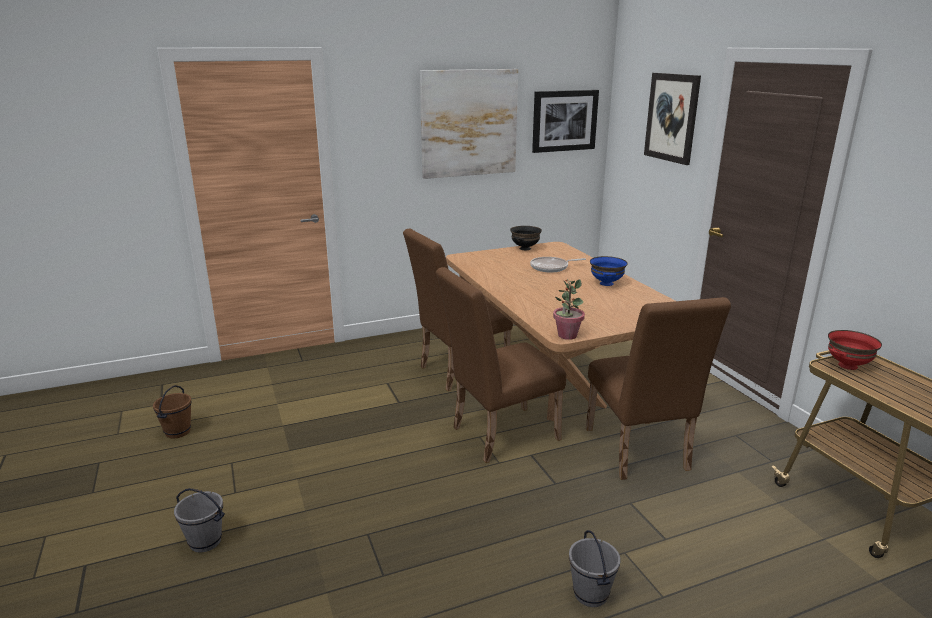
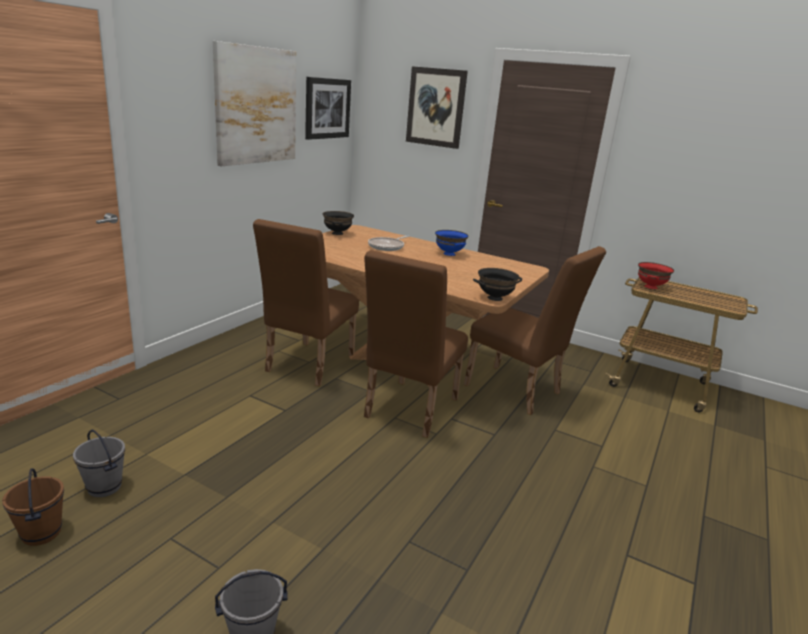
camera: 40 degrees left, 0 degrees up
(567, 335) = (495, 298): potted plant -> black bowl
(591, 594) = (611, 505): grey bucket -> grey bucket (105, 487)

